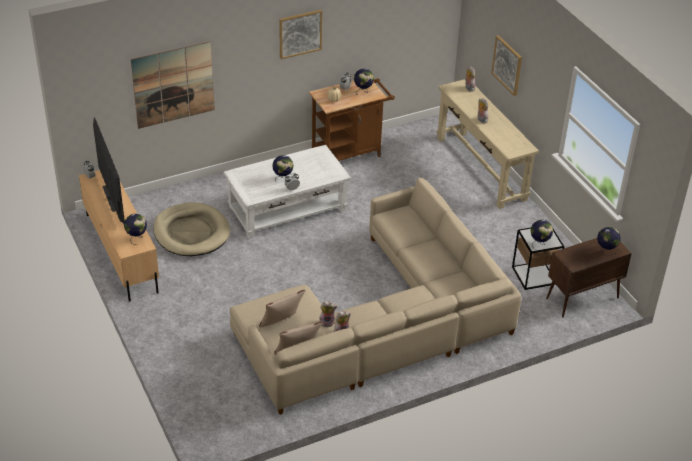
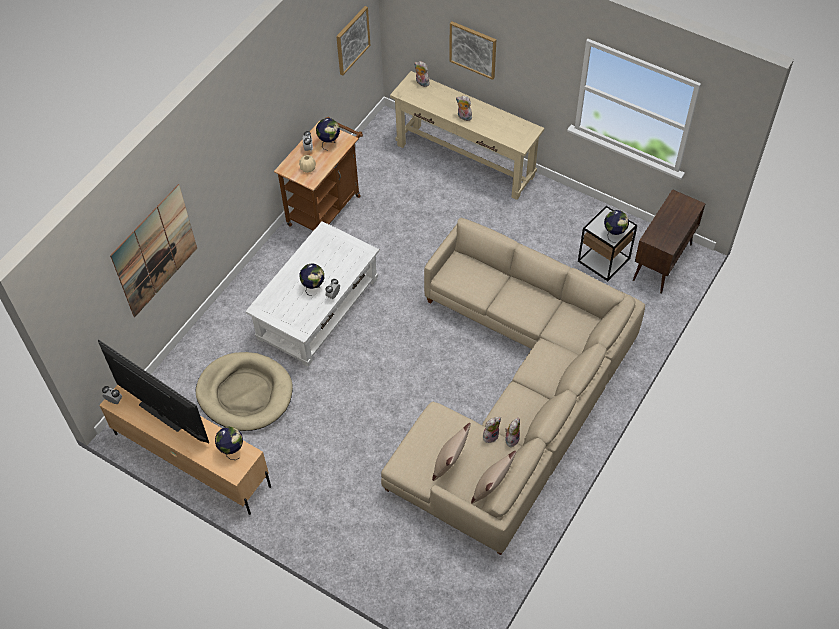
camera: 30 degrees left, 15 degrees up
(300, 33) = (254, 119): picture -> picture (352, 40)
(605, 251) = (683, 213): globe -> none

